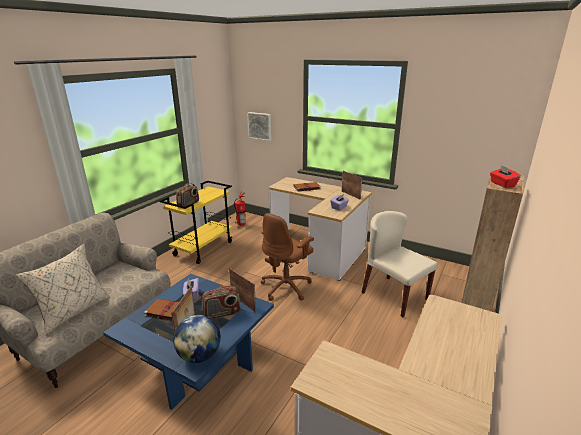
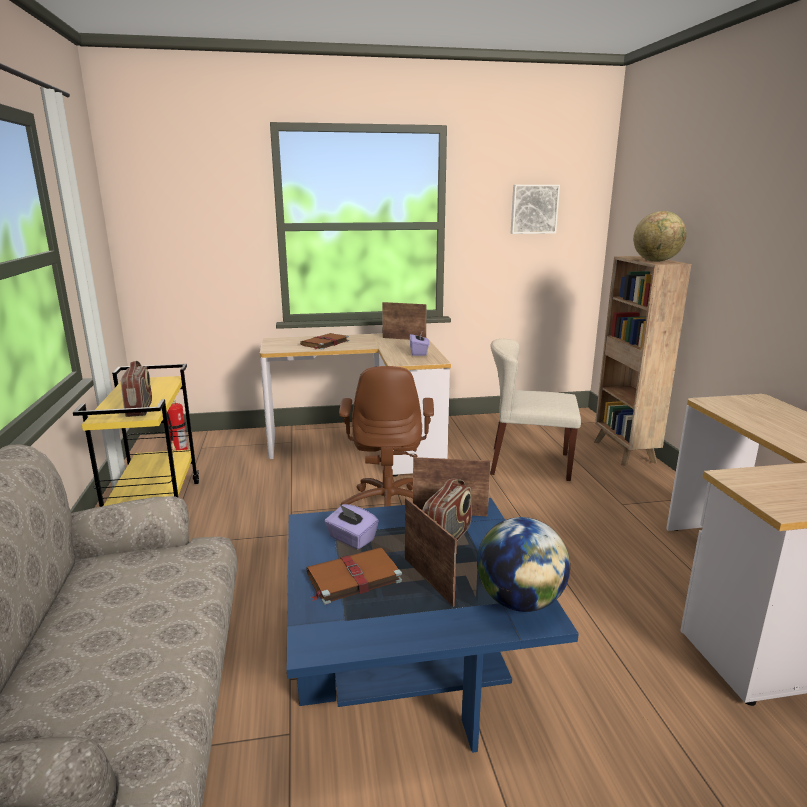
camera: 40 degrees left, 5 degrees down
(74, 311) = (135, 681): beige pillow -> none
(260, 126) = (181, 252): picture -> picture (533, 209)
(502, 184) = (656, 261): red tissue box -> globe

